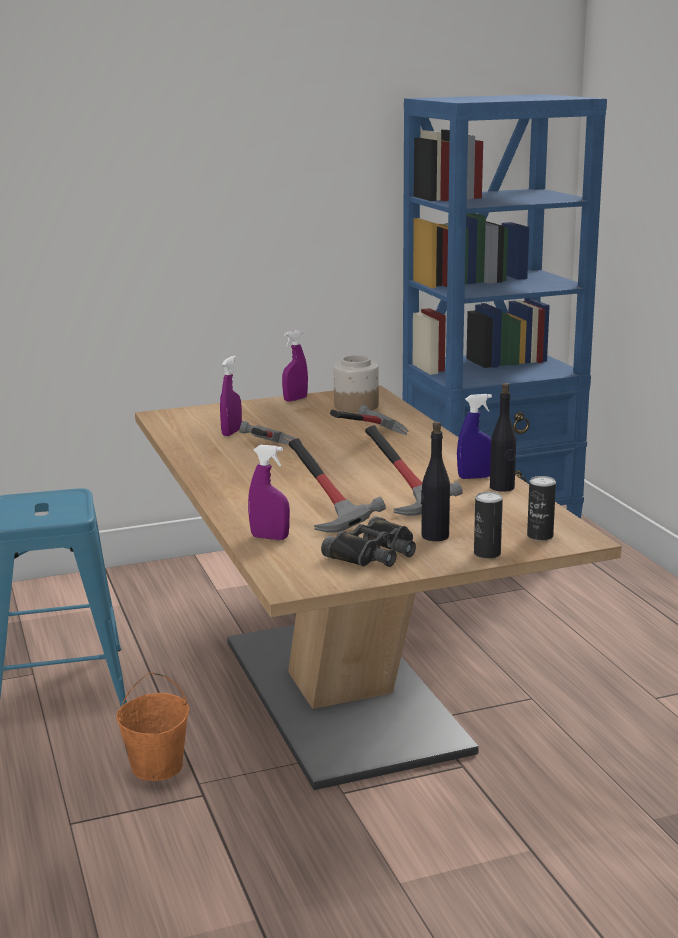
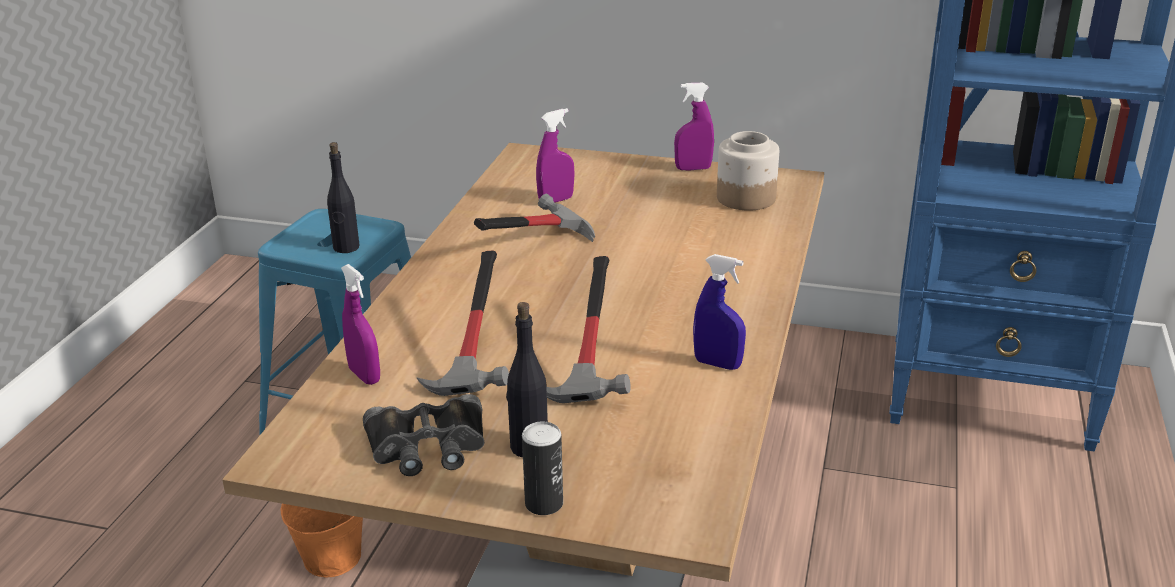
camera: 35 degrees right, 10 degrees up
(363, 440) = (675, 256): hammer -> none
(502, 487) = (725, 395): black bottle -> black bottle (346, 248)
(540, 536) = (649, 501): can -> none

